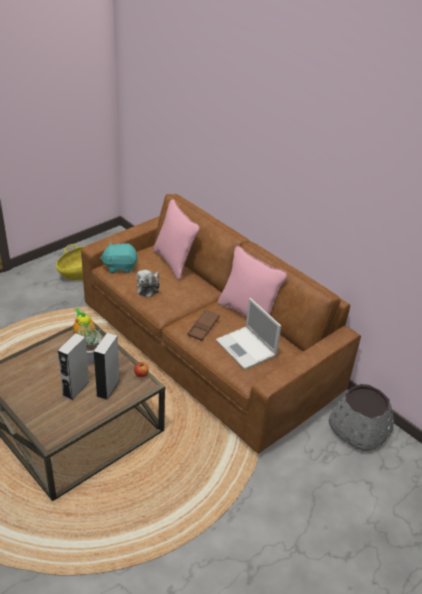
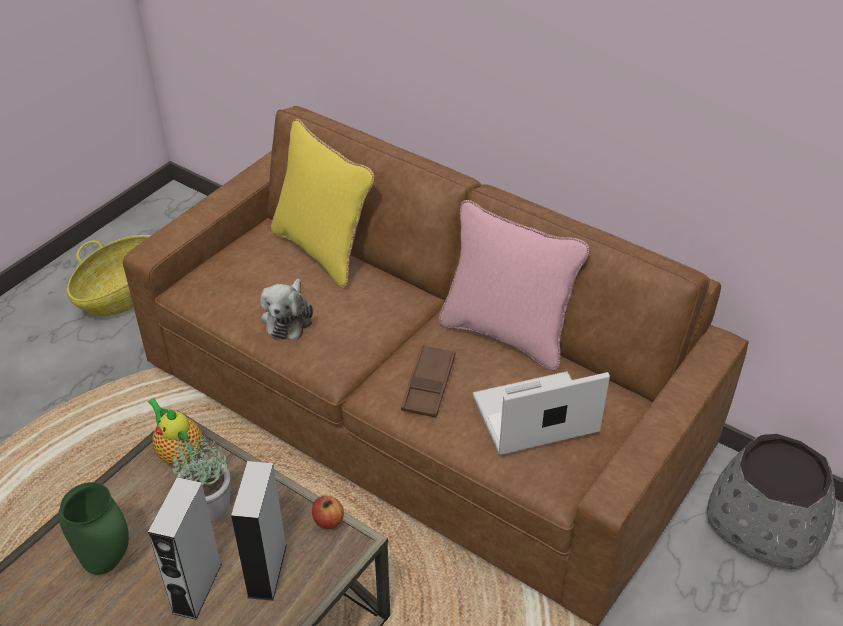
camera: 10 degrees left, 5 degrees up
(41, 370) = (108, 561): none -> green vase
(120, 266) = (214, 281): turquoise plush toy -> none
(174, 262) = (323, 250): pink pillow -> yellow pillow
(246, 348) = (532, 416): laptop -> laptop turned 120 degrees clockwise

